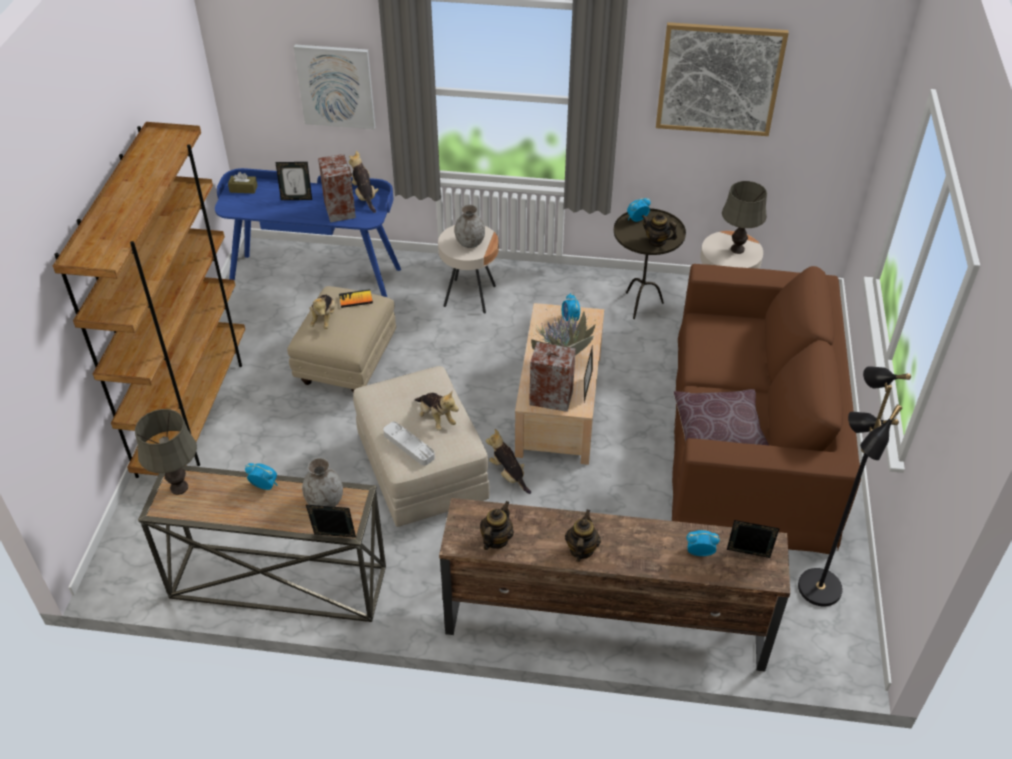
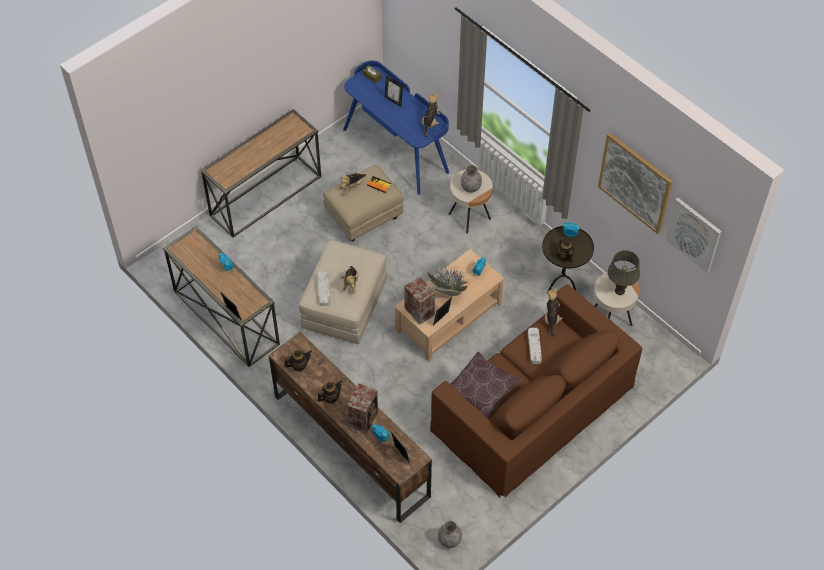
camera: 40 degrees right, 10 degrees up
(179, 487) = (192, 243): grey table lamp -> none
(194, 410) = (265, 195): brown bookcase -> console table
(325, 501) = (245, 294): grey vase -> grey vase (449, 540)
(336, 86) = (440, 49): picture -> picture (694, 234)
(340, 209) = (409, 123): speaker -> speaker (364, 418)
(508, 474) = (383, 338): plush toy -> plush toy (551, 318)
(718, 353) = (534, 347): none -> grey tray
(818, 587) = (472, 506): black floor lamp -> none

